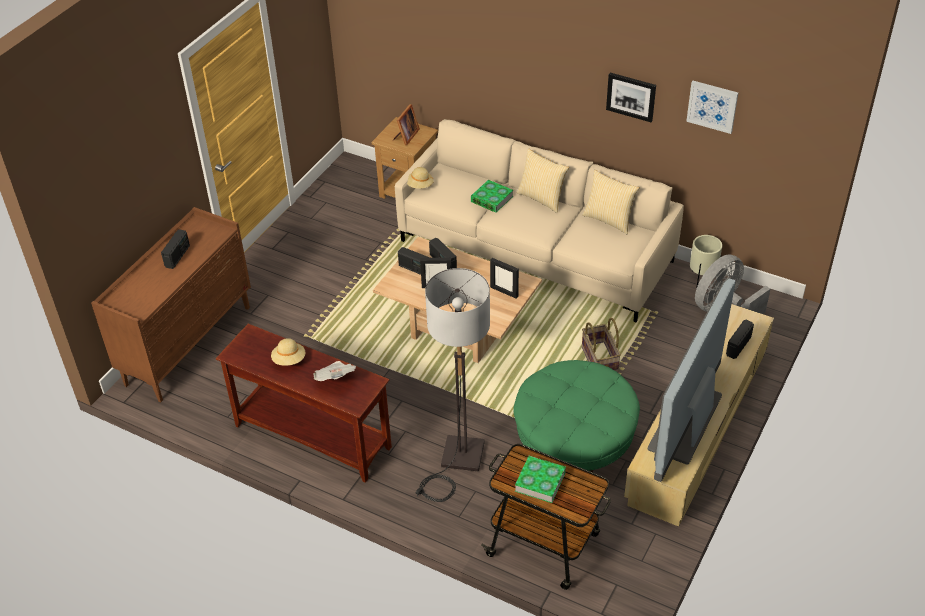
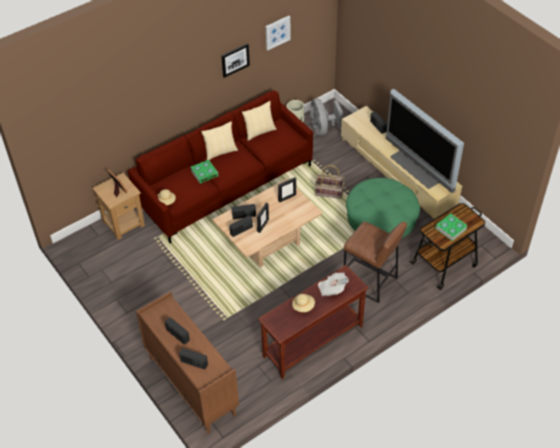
camera: 65 degrees left, 5 degrees up
(140, 285) = (194, 363): none -> radio
(455, 465) = (371, 281): floor lamp -> brown stool
(535, 252) = (225, 185): beige sofa -> red sofa

